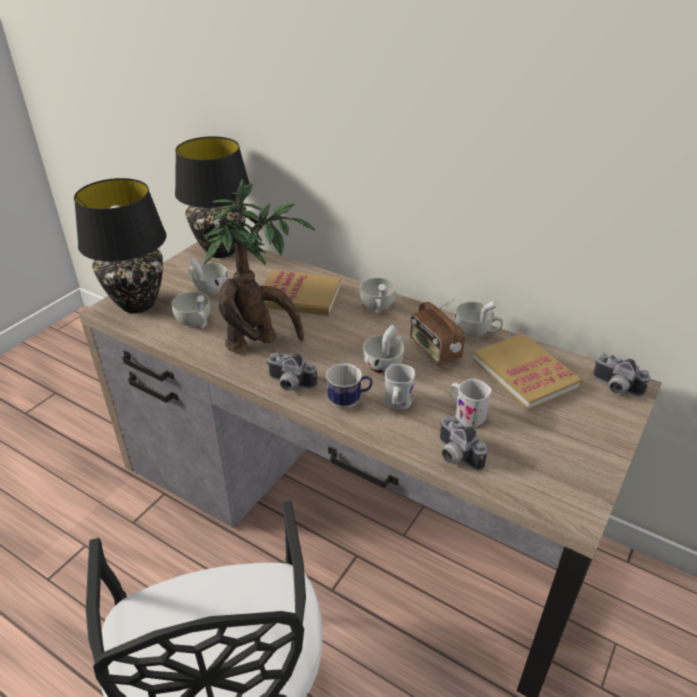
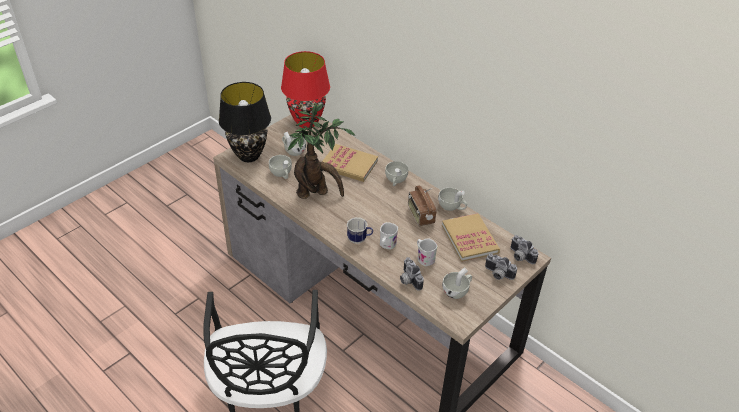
camera: 10 degrees right, 5 degrees up
(220, 251) = (306, 123): black table lamp -> red table lamp
(289, 385) = (328, 224): camera -> camera (497, 274)
(386, 364) = (388, 219): white cup -> white cup (457, 291)

